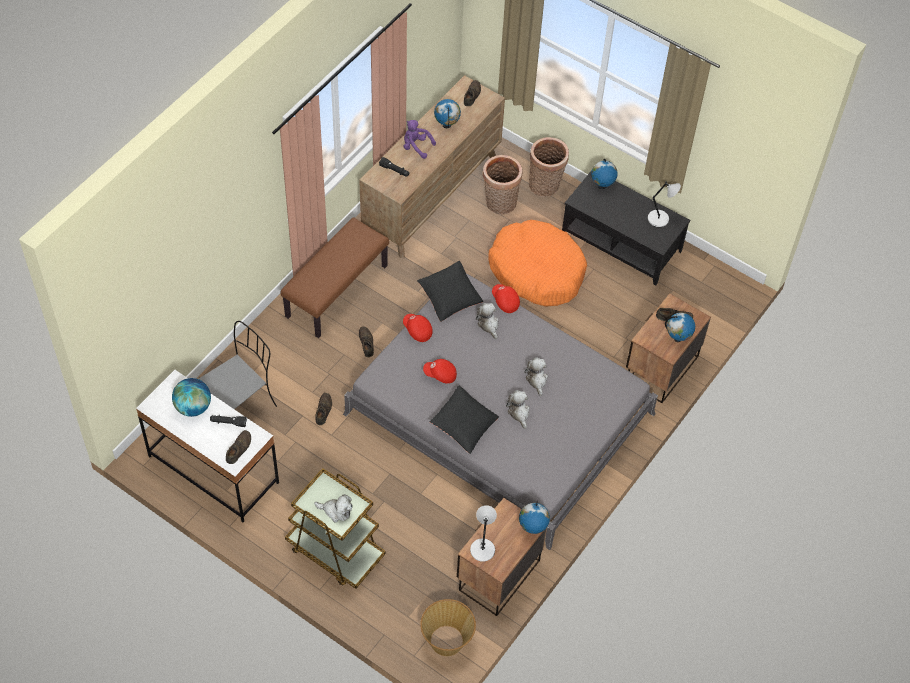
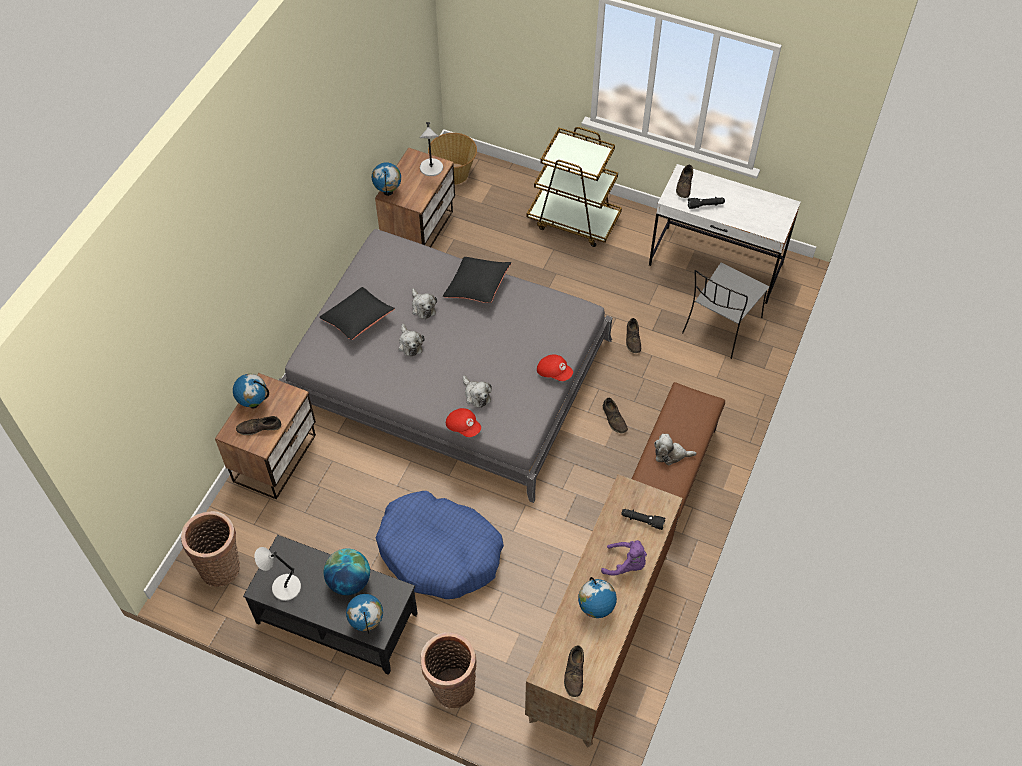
camera: 170 degrees right, 0 degrees up
(193, 407) = (746, 212): globe -> globe (349, 581)
(336, 511) = (572, 151): plush toy -> plush toy (671, 454)
(440, 375) = (515, 329): red cap -> none
(449, 297) = (529, 419): black pillow -> black pillow (358, 319)
(500, 204) = (507, 641): basket -> basket (221, 566)
(537, 271) = (439, 552): orange dog bed -> blue dog bed

